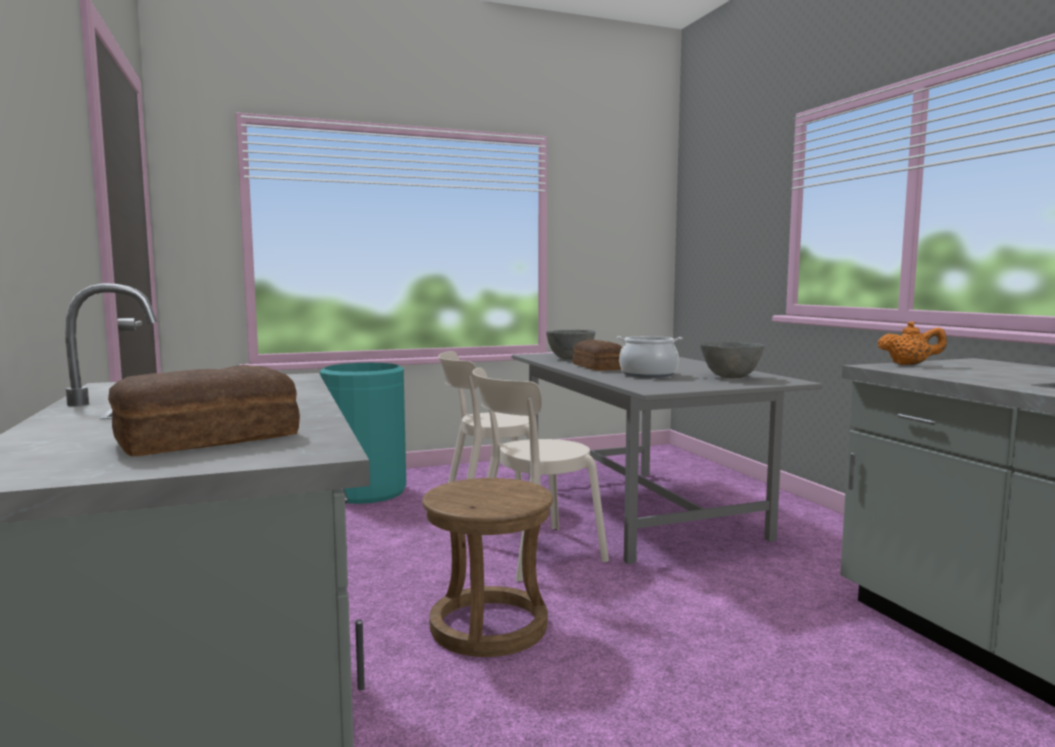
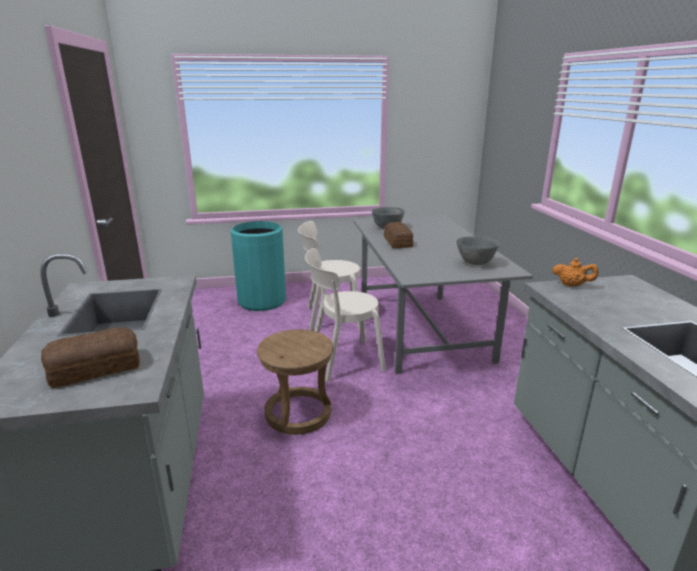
camera: 10 degrees right, 15 degrees up
(648, 374) = (423, 255): cooking pot -> none

